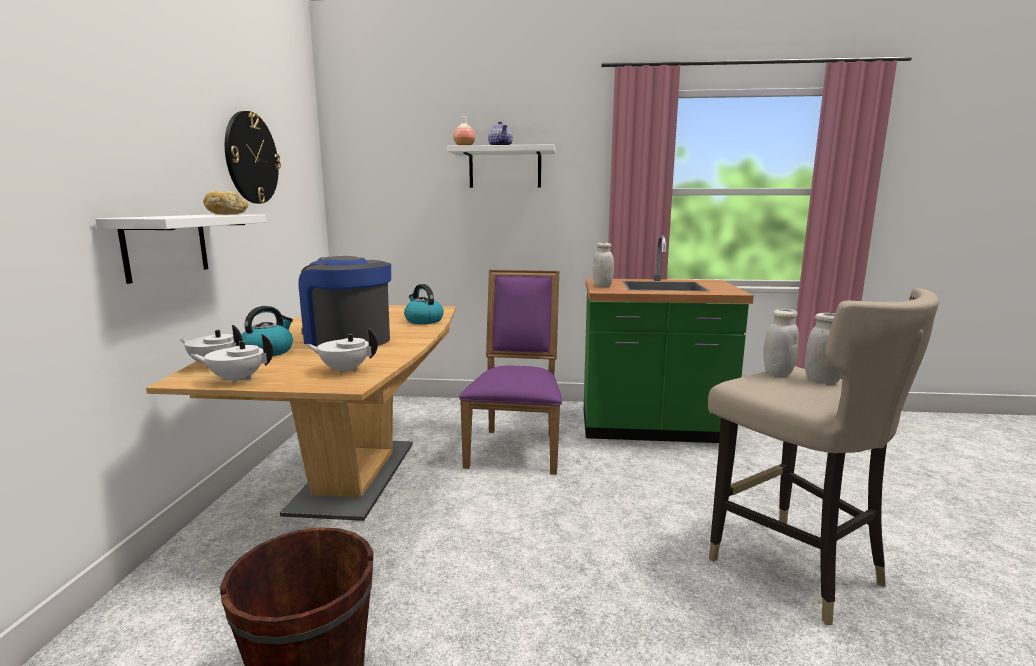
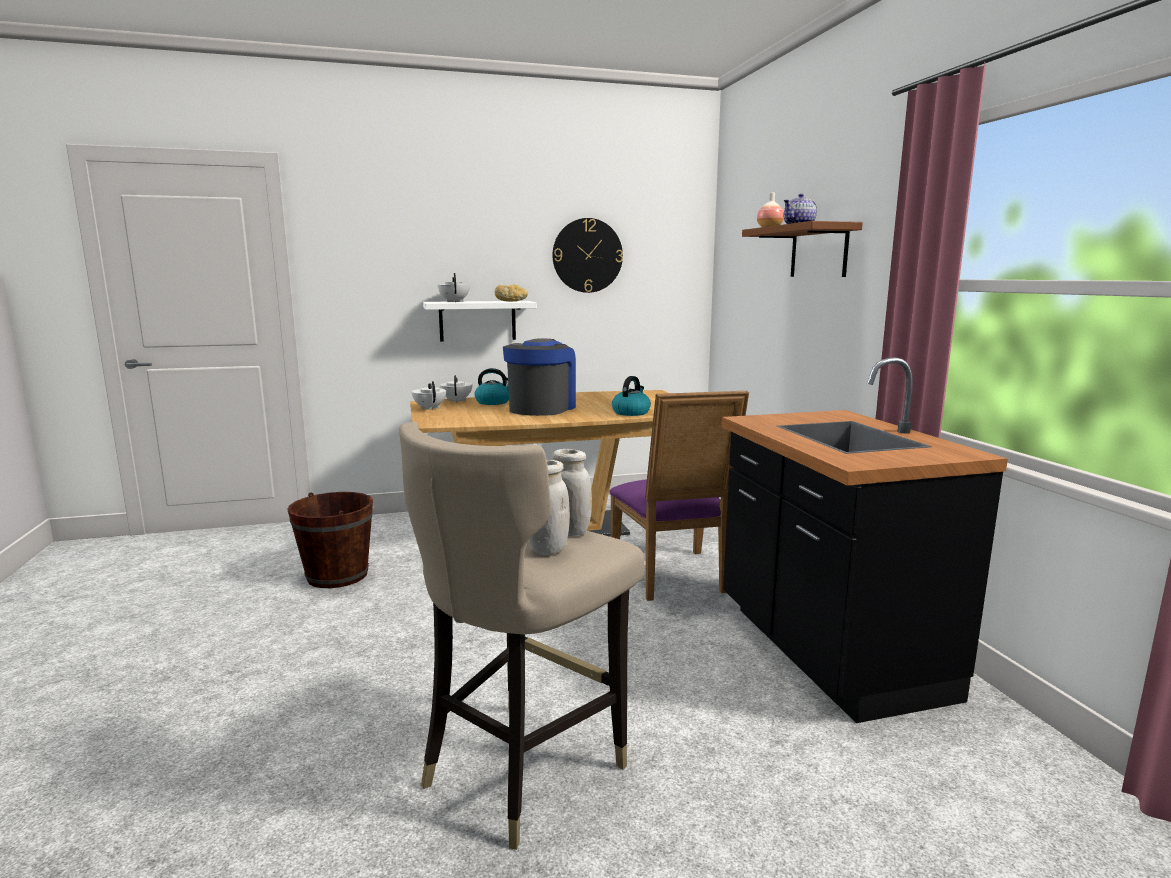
camera: 70 degrees right, 0 degrees up
(344, 370) = (461, 418): white teapot -> white teapot (455, 301)
(505, 168) = (819, 251): white shelf -> brown shelf
(517, 447) = (672, 577): purple chair -> purple chair turned 90 degrees clockwise
(602, 286) = (786, 417): white jar -> none
(652, 429) = (827, 652): green counter -> black counter

